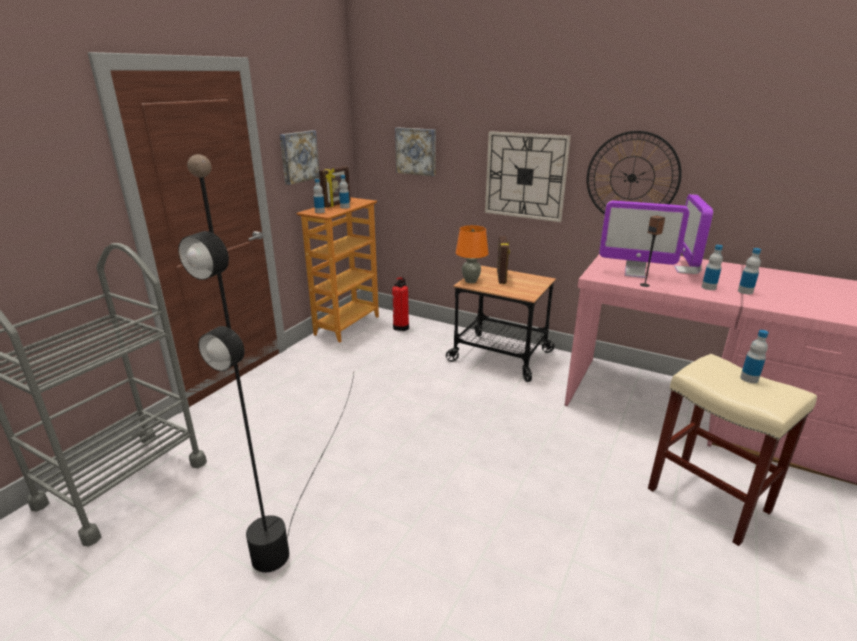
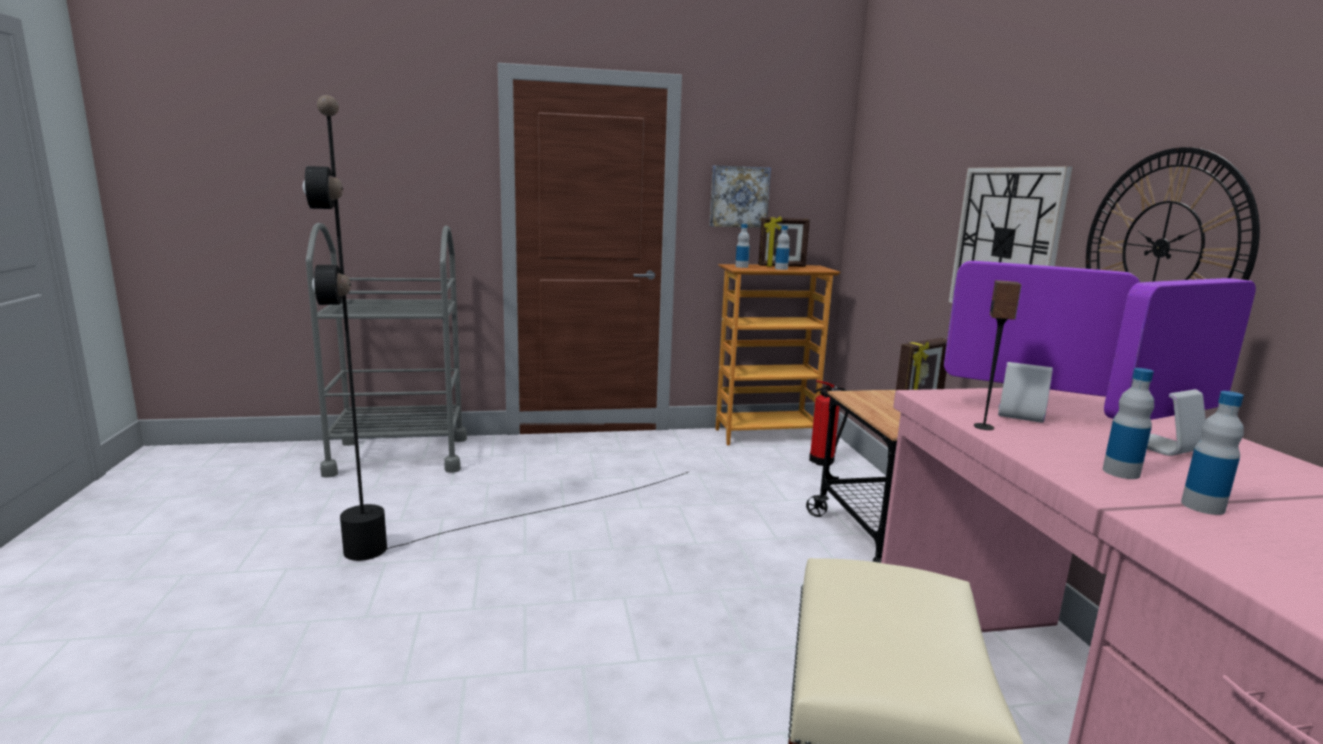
camera: 50 degrees right, 10 degrees down
(416, 151) = (897, 204): picture -> none
(471, 281) = (863, 395): orange table lamp -> none
(634, 273) = (1020, 415): monitor -> monitor turned 135 degrees clockwise
(749, 378) = (920, 631): bottle -> none

